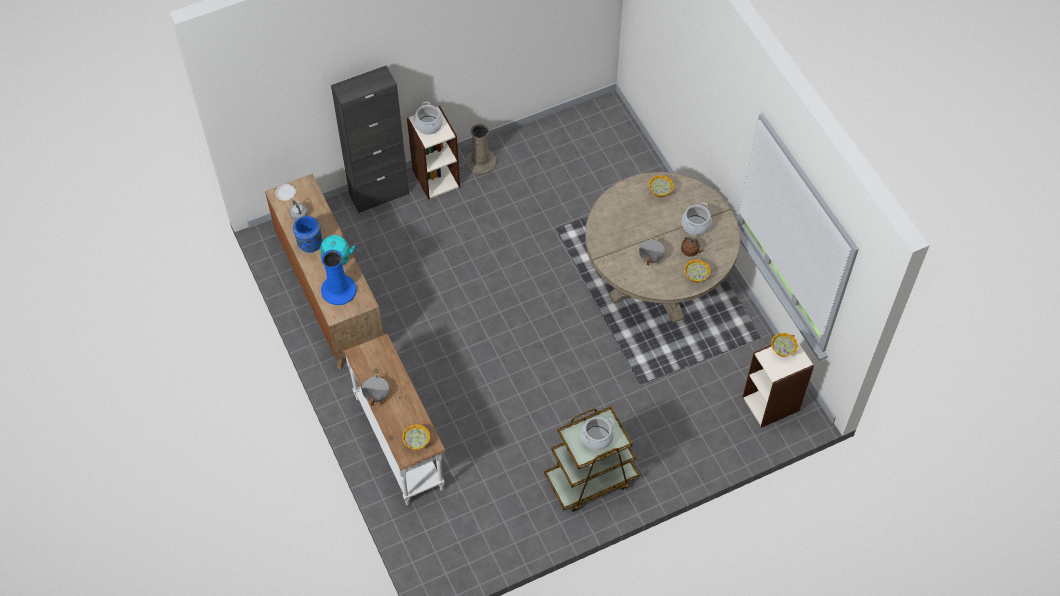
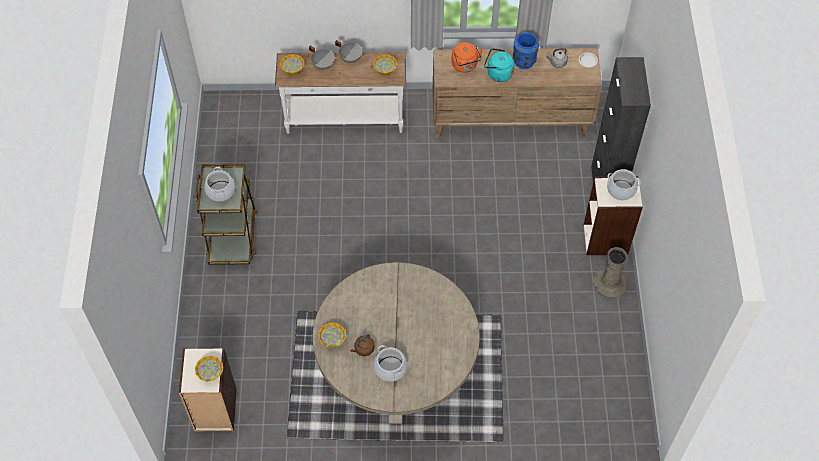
camera: 115 degrees right, 0 degrees up
(339, 290) = (465, 66): blue vase -> orange kettle
(650, 257) = (375, 311): grey cooking pot -> grey cooking pot (323, 65)
(660, 191) = (447, 355): bowl -> bowl (385, 70)

